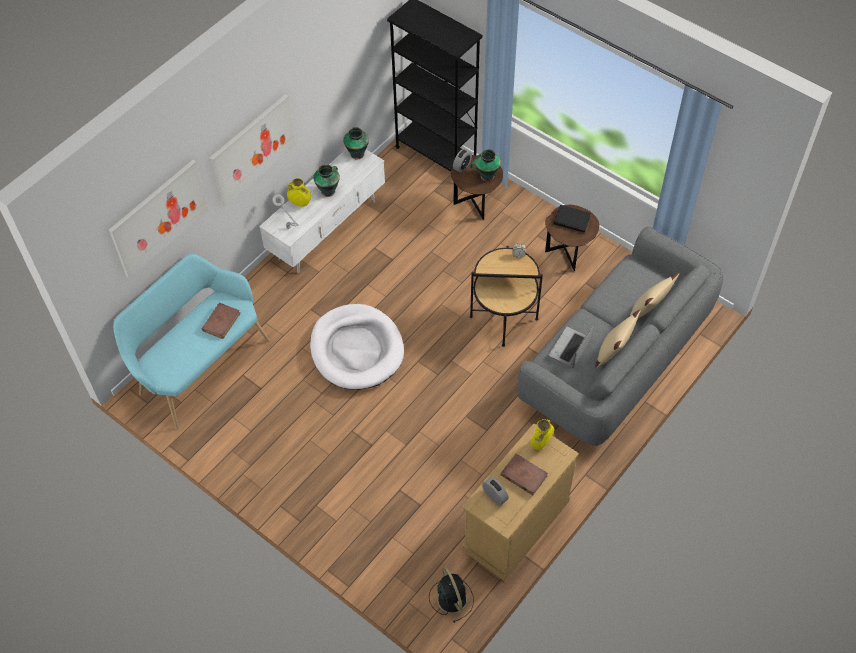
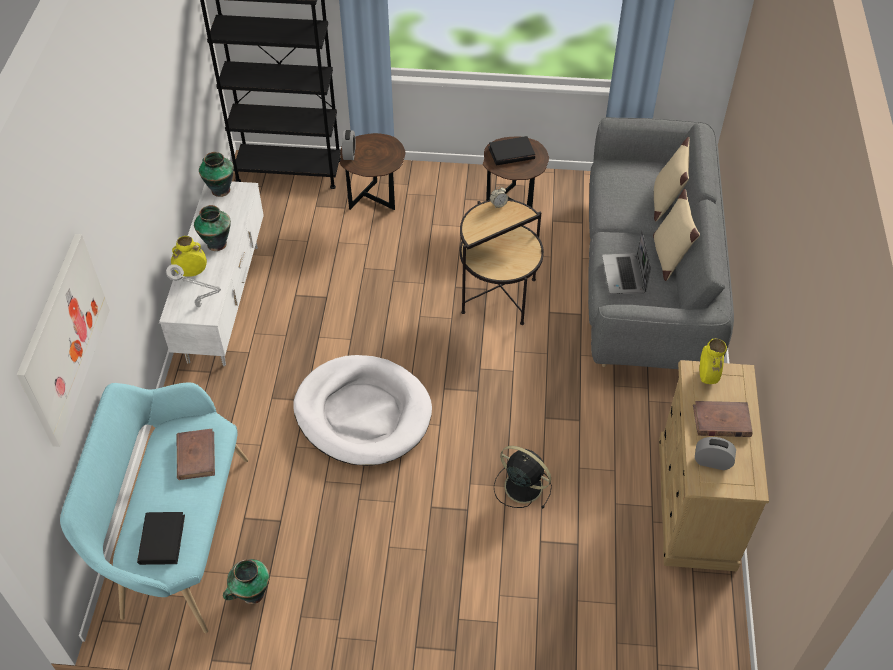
camera: 35 degrees left, 5 degrees down
(170, 360) = (162, 539): none -> black book
(252, 149) = (125, 208): picture -> none
(451, 598) = (699, 627): black fan -> black fan (521, 486)
(486, 176) = (384, 151): vase -> vase (251, 594)

